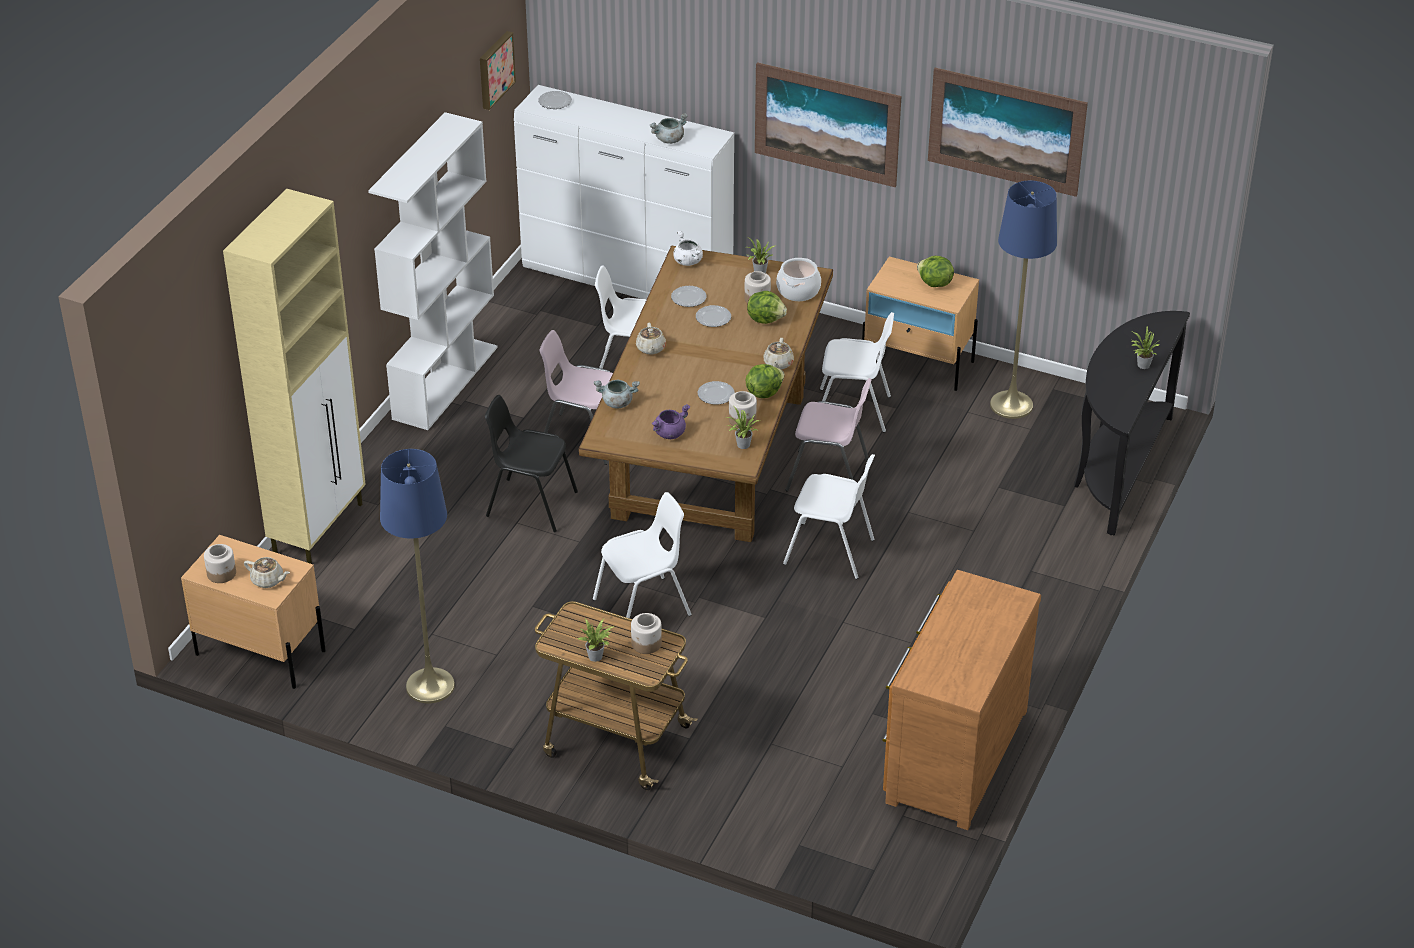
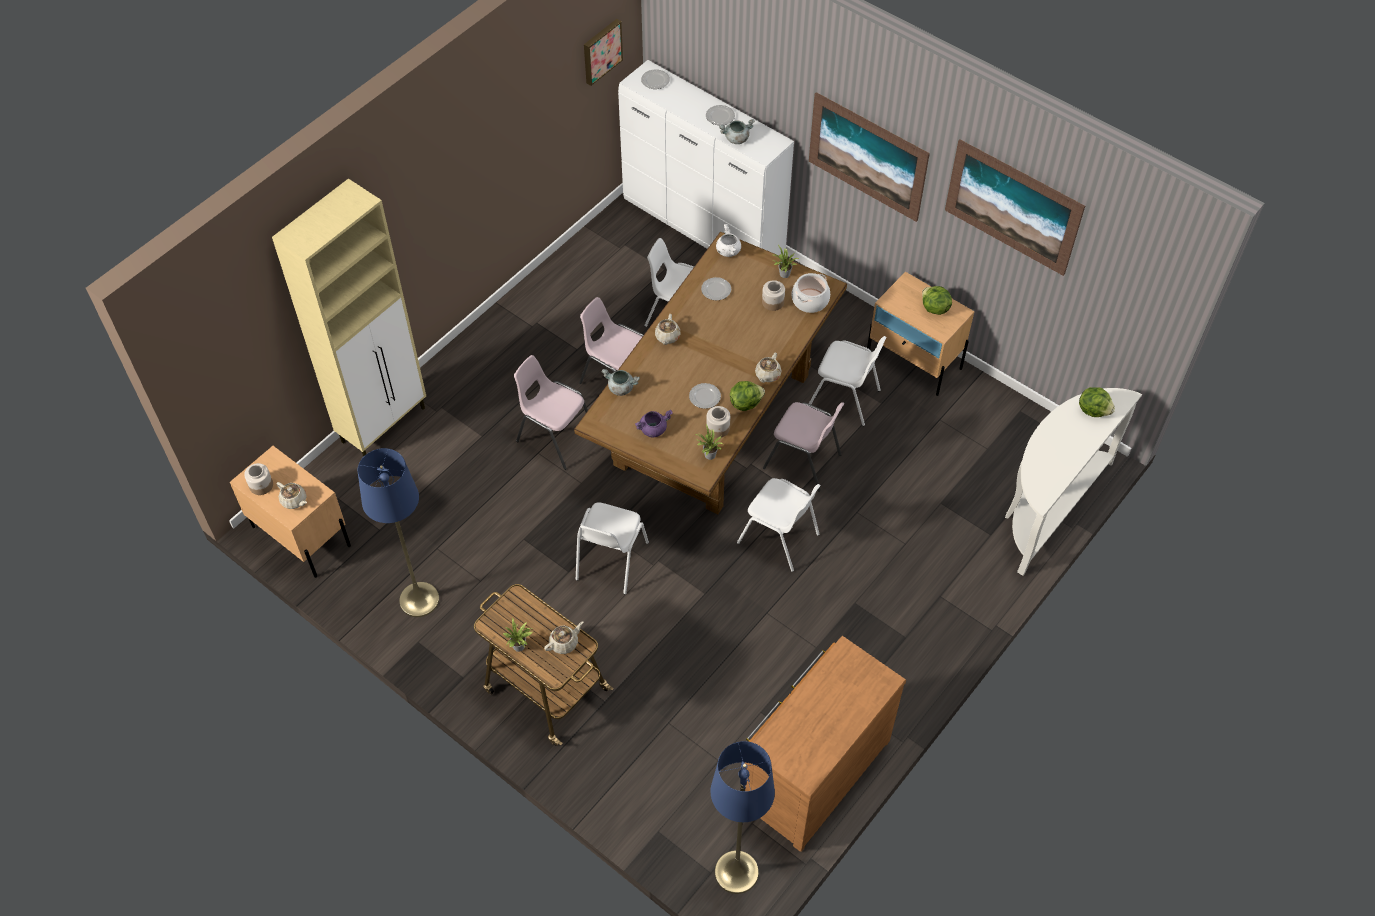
camera: 15 degrees right, 15 degrees up
(445, 382) = (527, 301): white bookcase -> none
(530, 504) = (555, 437): black chair -> pink chair
(643, 608) = (610, 561): white chair -> white chair turned 120 degrees clockwise
(646, 644) = (564, 643): jar -> beige teapot
(713, 318) = (729, 315): plate -> plate (720, 116)
(766, 319) = (773, 325): lettuce -> lettuce (1093, 410)
(1011, 405) = (979, 420): blue floor lamp -> blue floor lamp (736, 872)
(1117, 468) = (1048, 506): black console table -> white console table
(1141, 365) = (1079, 443): potted plant -> none

